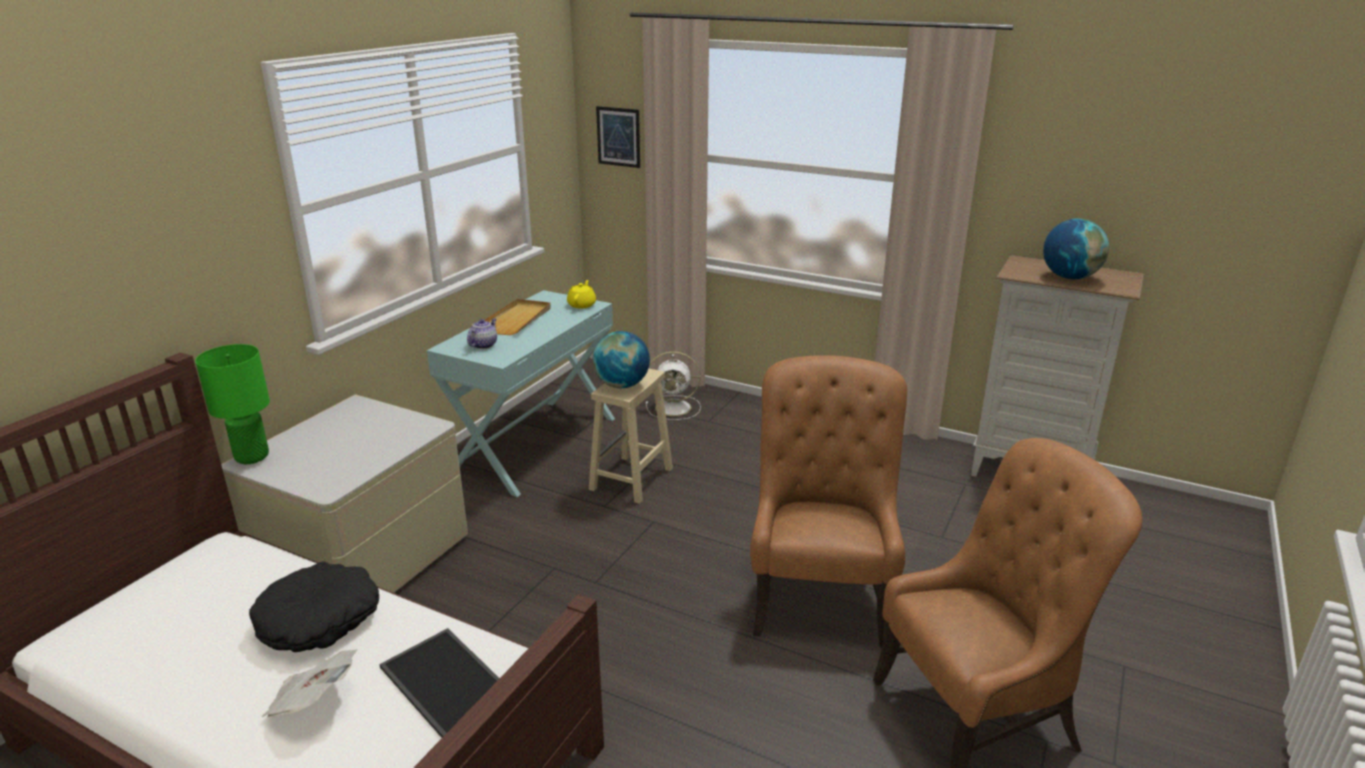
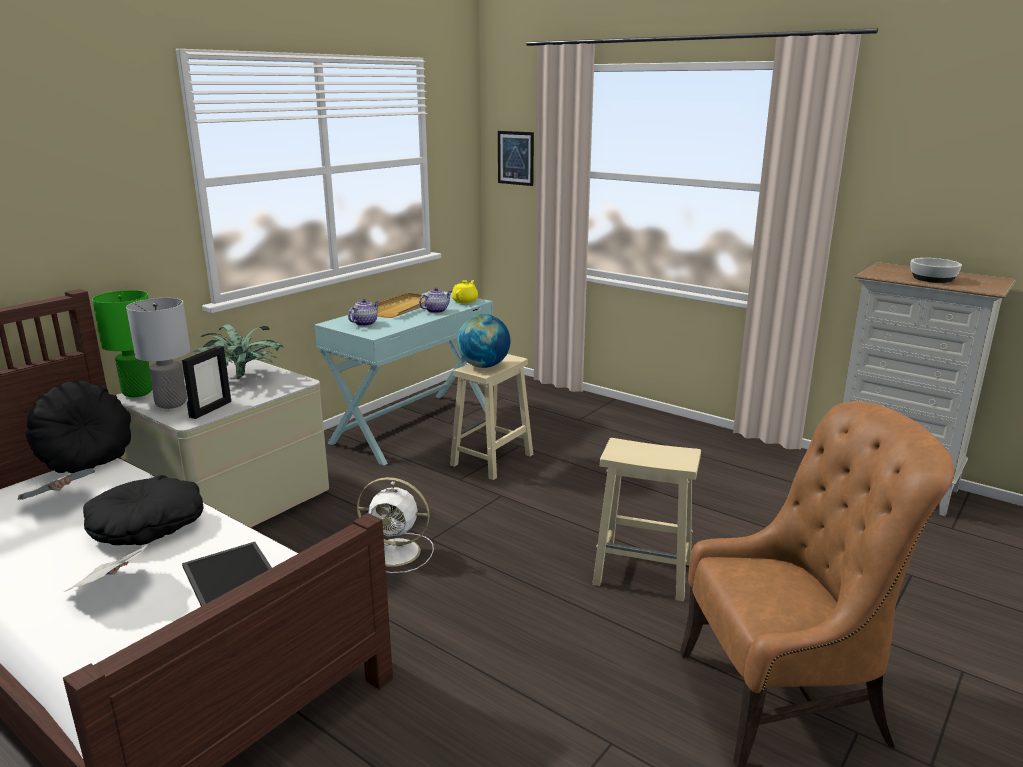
camera: 10 degrees right, 5 degrees down
(204, 601) = (60, 502): none -> newspaper
(214, 548) = (88, 464): none -> black pillow
(299, 471) = (171, 405): none -> grey table lamp
(347, 472) = (210, 409): none -> picture frame
(366, 425) = (243, 378): none -> potted plant
(556, 321) = (436, 311): none -> teapot
(675, 408) = (550, 407): white fan -> white fan (398, 553)
(819, 596) = (644, 573): brown chair -> beige stool
(1069, 277) = (932, 278): globe -> bowl

